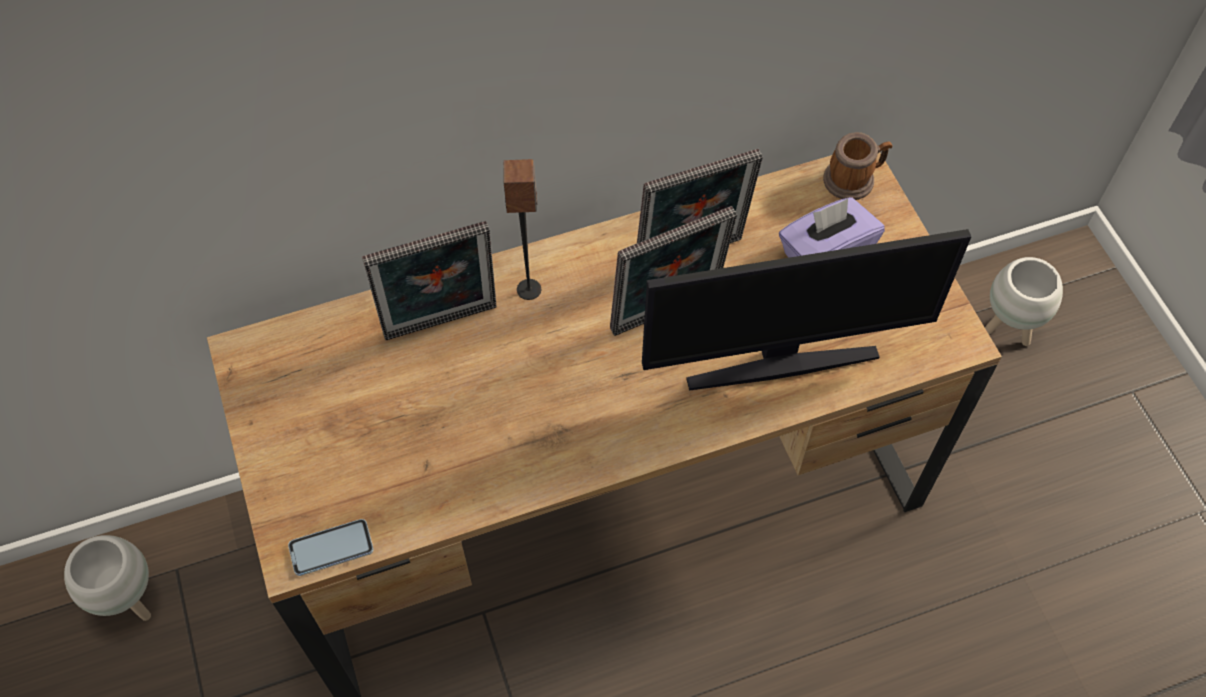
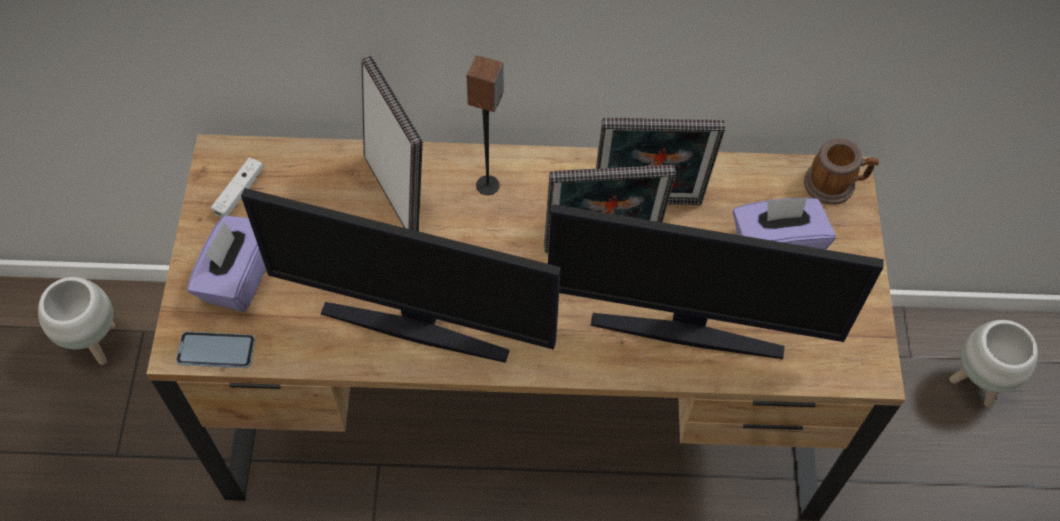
camera: 20 degrees right, 0 degrees up
(279, 381) = (239, 192): none -> white game controller
(318, 467) = (238, 277): none -> purple tissue box
(442, 326) = (397, 192): picture frame -> picture frame turned 120 degrees counterclockwise
(522, 451) = (416, 327): none -> monitor

